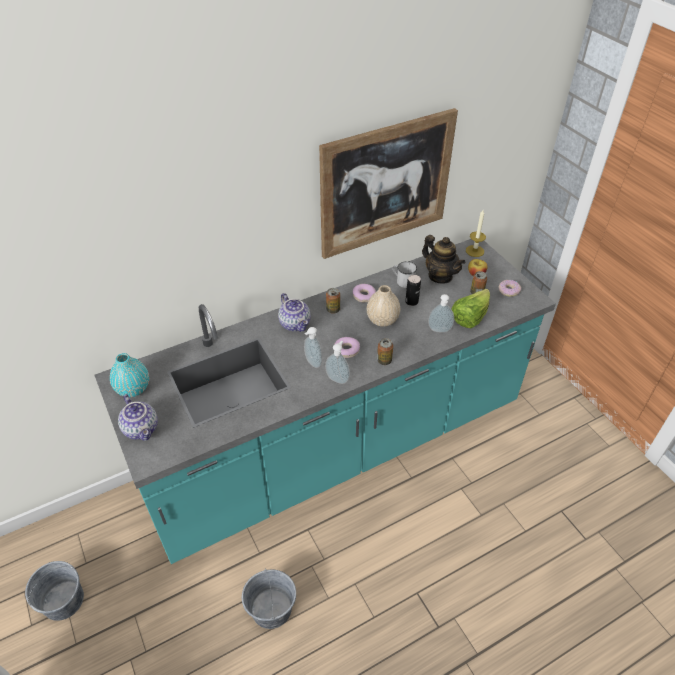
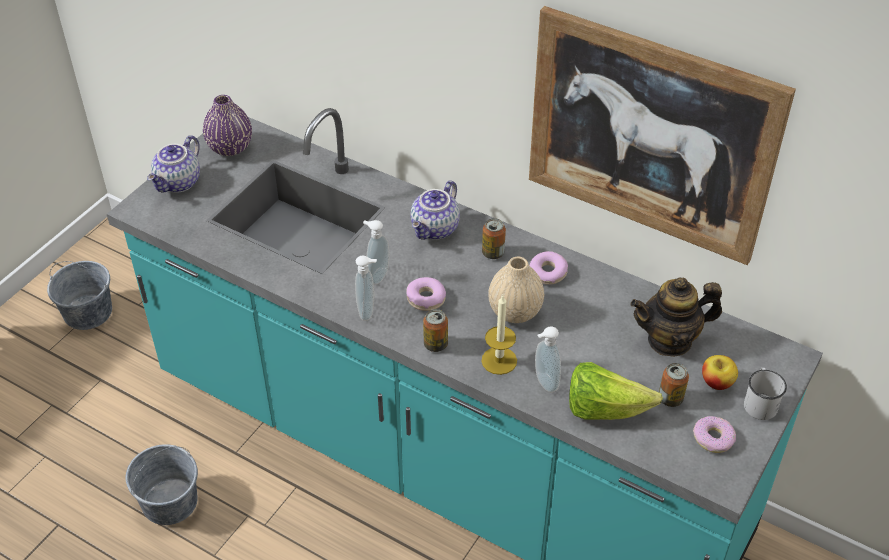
camera: 60 degrees right, 0 degrees up
(133, 388) = (230, 147): turquoise vase -> purple vase
(403, 281) = (618, 301): white mug -> white mug (760, 402)
(411, 301) = (581, 328): can -> none
(440, 276) = (670, 340): teapot -> teapot turned 60 degrees clockwise
(475, 251) = (775, 361): candle -> candle (499, 360)

